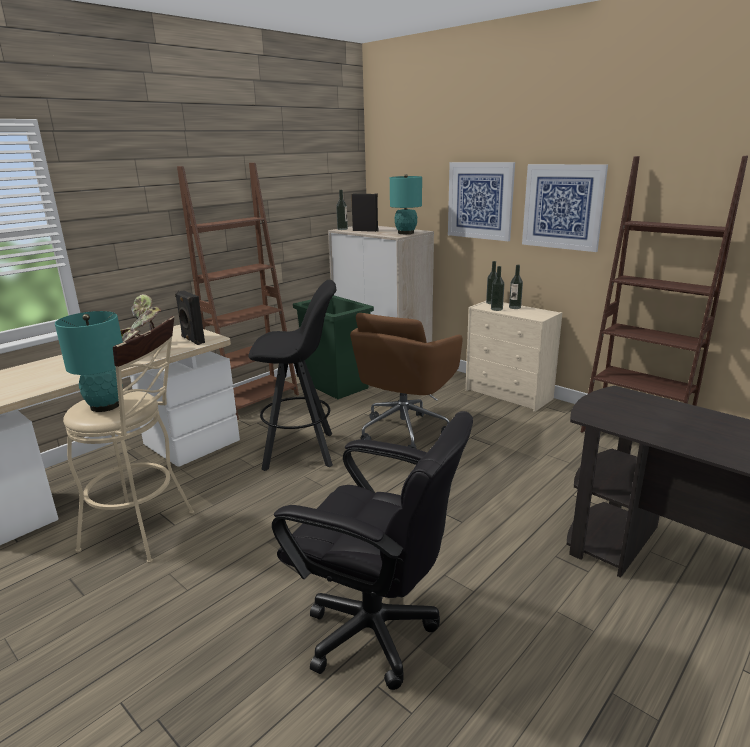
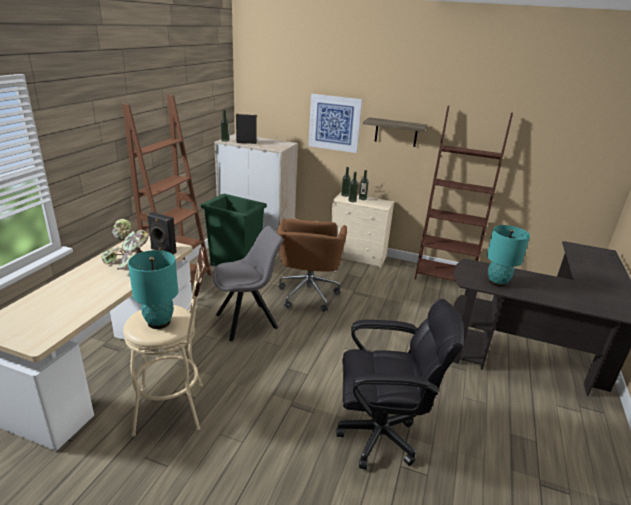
camera: 25 degrees left, 5 degrees up
(302, 451) = (247, 321): black stool -> grey chair
(405, 233) = (280, 145): turquoise table lamp -> turquoise table lamp (497, 282)
(563, 207) = (396, 132): picture -> shelf

